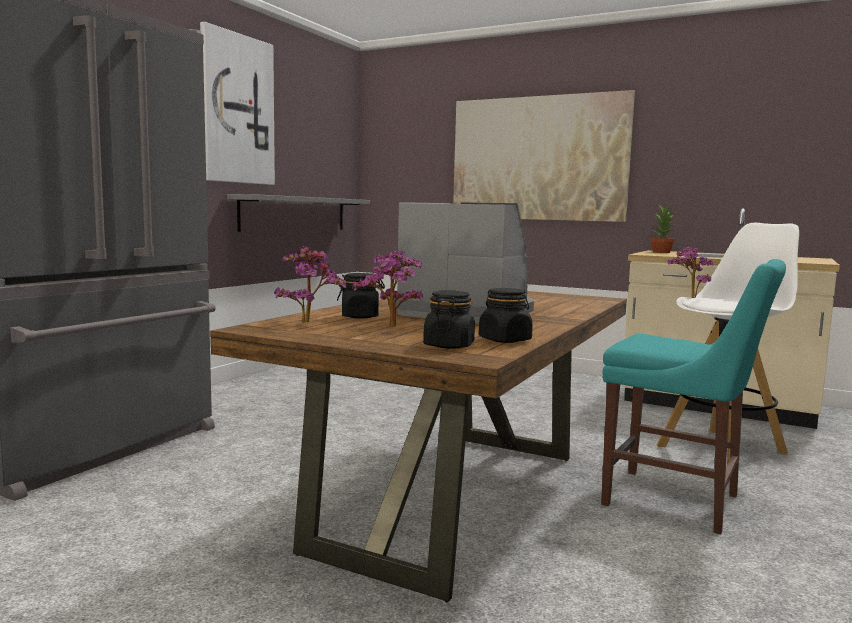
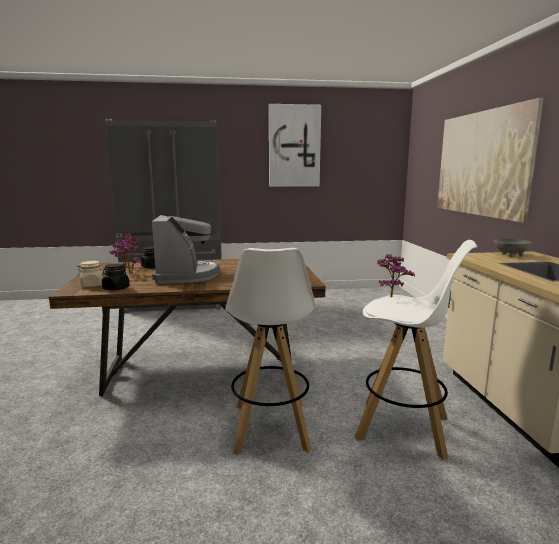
camera: 55 degrees right, 5 degrees up
(294, 213) = (340, 202): grey shelf -> none
(449, 345) = (92, 285): black jar -> beige jar
(661, 252) = (510, 255): potted plant -> grey bowl
(678, 502) = (270, 428): turquoise chair -> white stool

